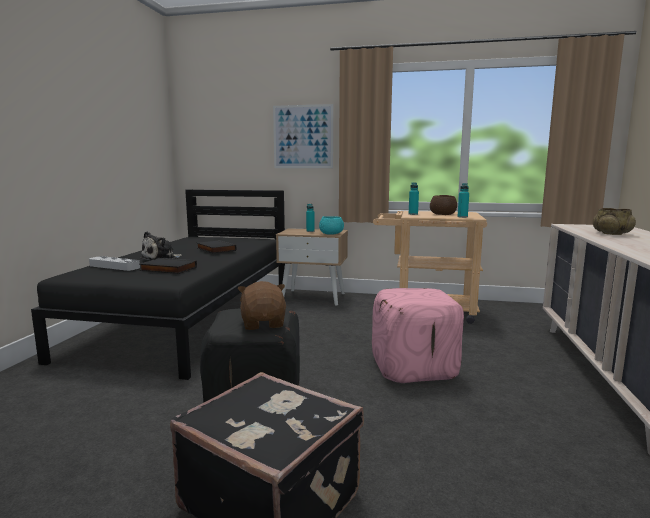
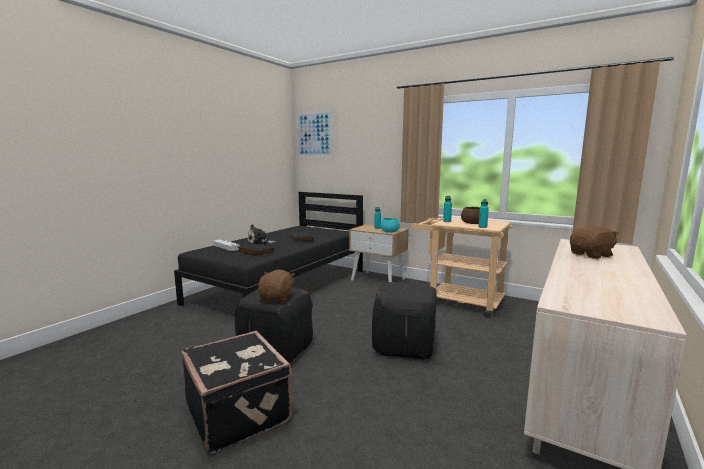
camera: 20 degrees right, 0 degrees up
(303, 137) = (378, 154): picture -> picture (314, 134)
(414, 368) = (404, 346): pink ottoman -> black ottoman
(611, 234) = (591, 255): beige bowl -> brown plush toy

